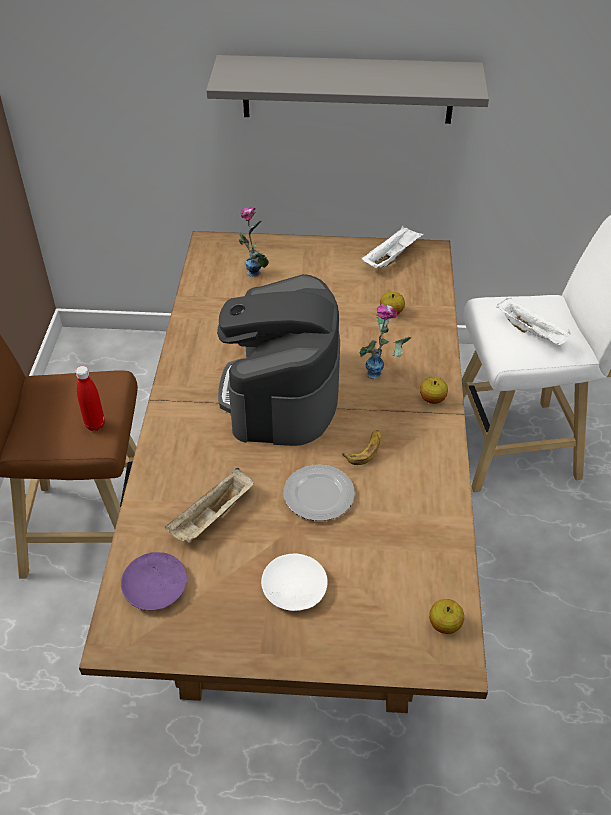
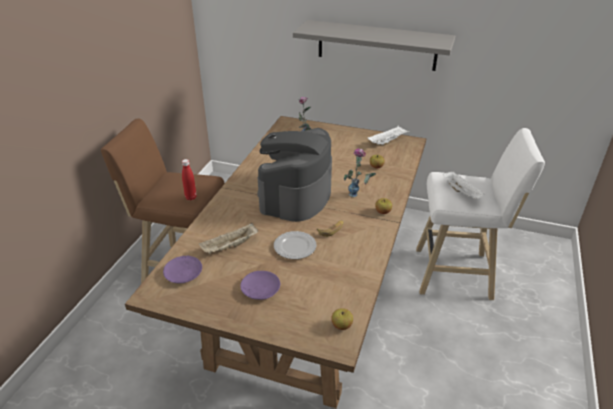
camera: 15 degrees right, 10 degrees down
(294, 588) = (260, 289): white plate -> purple plate

